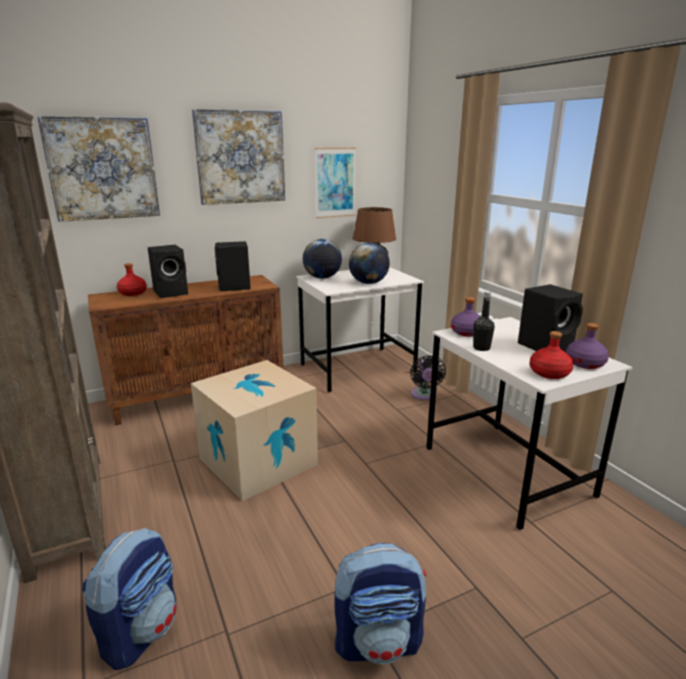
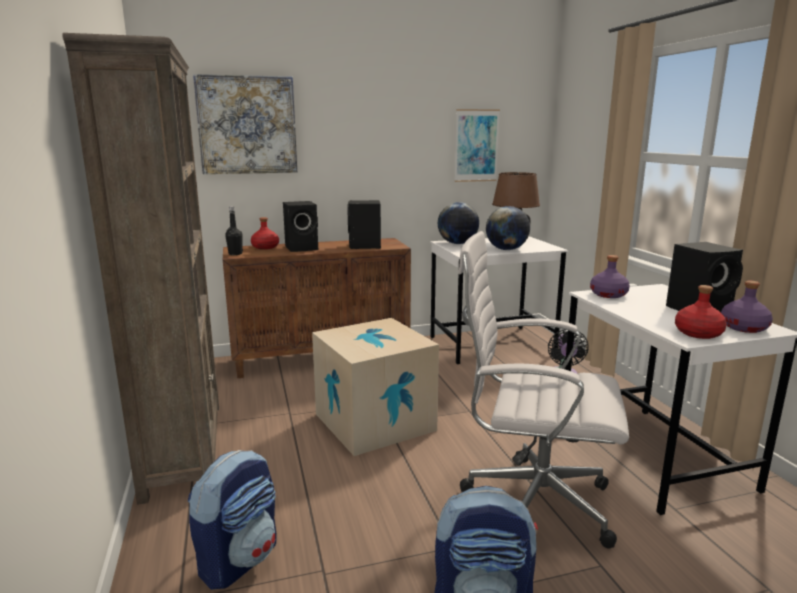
camera: 10 degrees right, 5 degrees down
(240, 157) = (380, 117): picture -> none
(409, 531) = (530, 502): none -> white office chair
(481, 348) = (622, 308): black bottle -> black bottle (235, 254)

